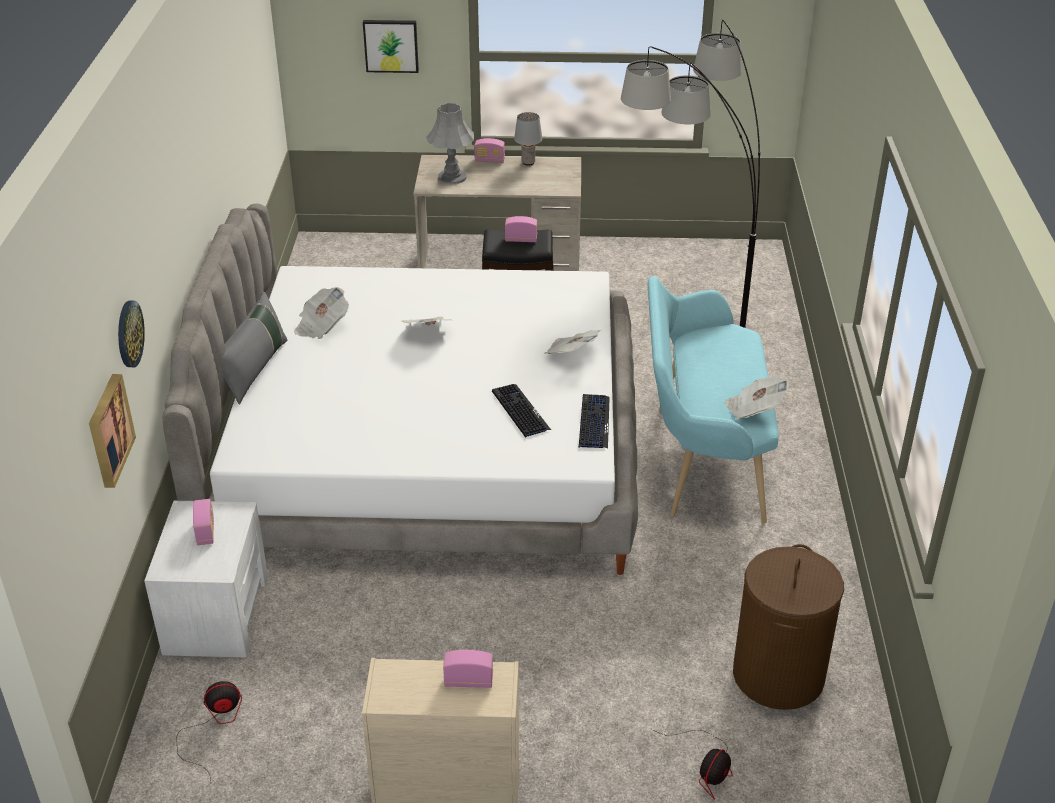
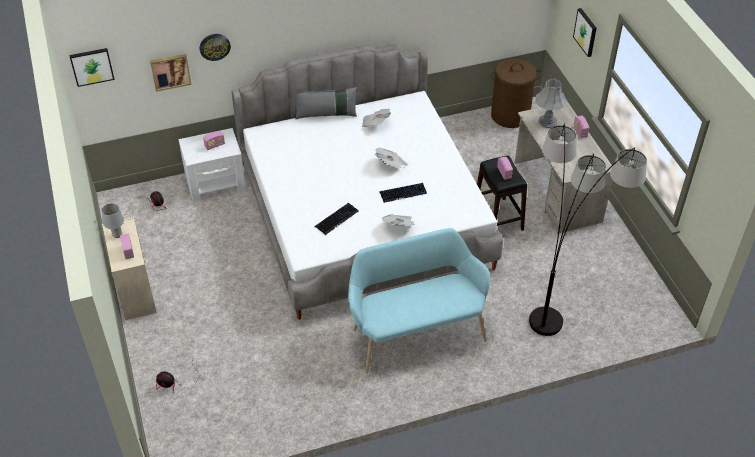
camera: 70 degrees right, 10 degrees up
(44, 497) = (92, 66): none -> picture
(528, 163) = (589, 149): grey table lamp -> grey table lamp (117, 235)
(594, 422) = (340, 250): keyboard -> keyboard (403, 193)
(754, 409) = (394, 320): newspaper -> none
(778, 676) = (246, 401): brown laundry basket -> brown laundry basket (510, 116)

